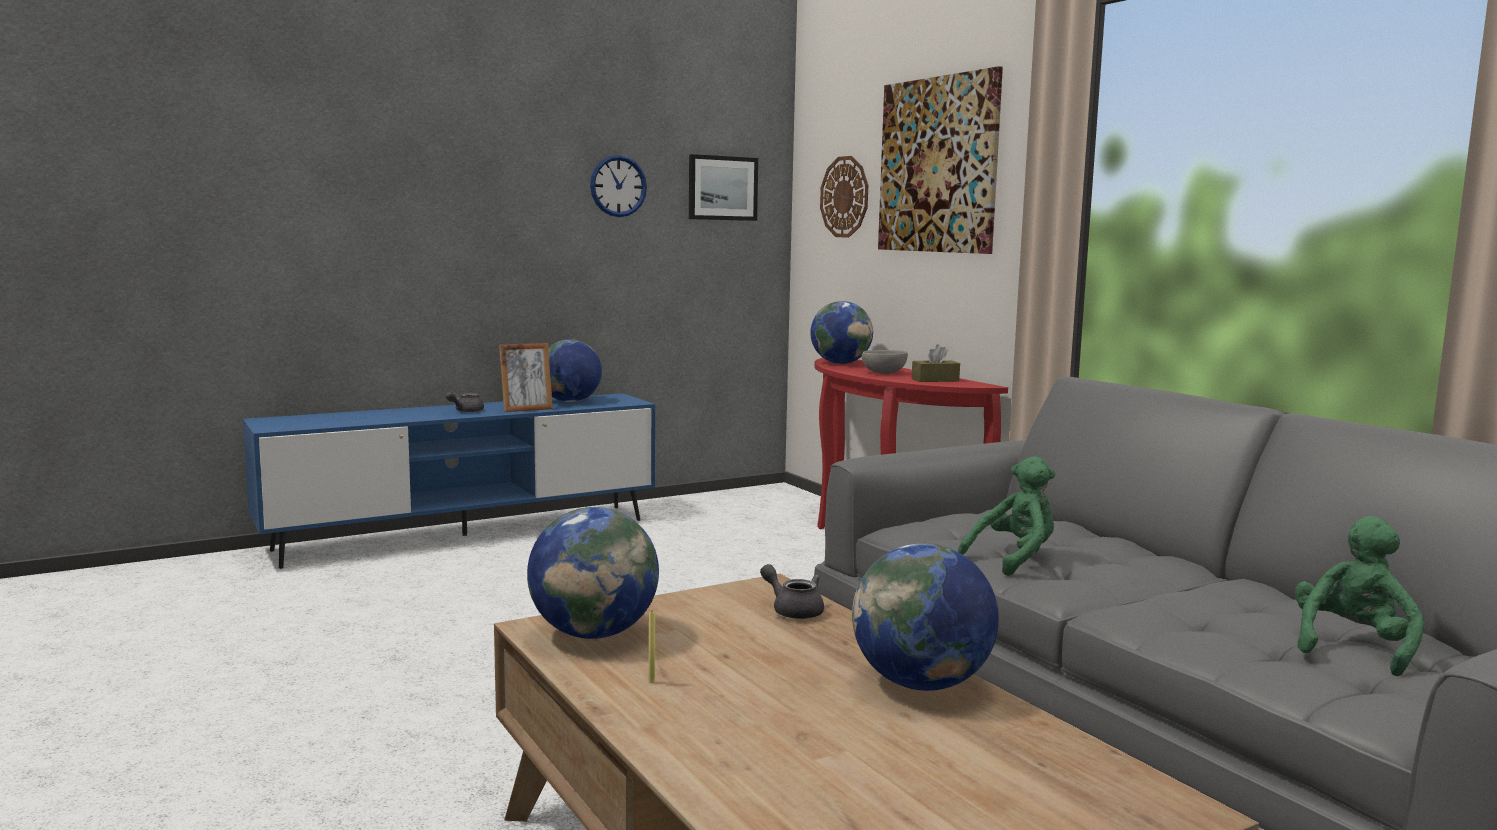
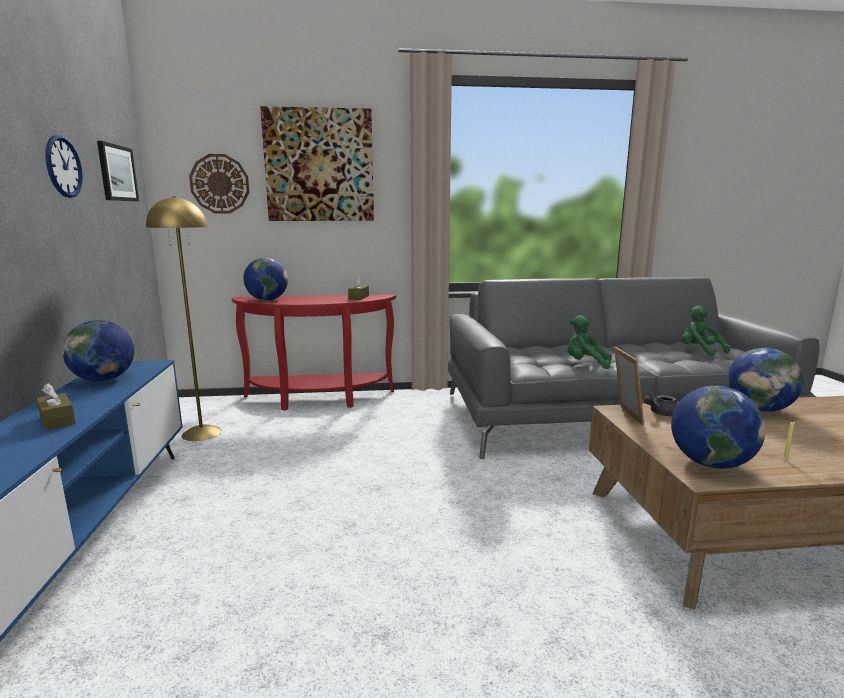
camera: 65 degrees left, 5 degrees up
(465, 411) = (57, 420): grey teapot -> brown tissue box
(526, 409) = (107, 397): picture frame -> picture frame (625, 415)
(708, 514) = (201, 433): none -> yellow floor lamp
(884, 373) = (320, 299): grey bowl -> none
(1014, 559) = (585, 364): green plush toy -> green plush toy turned 60 degrees counterclockwise

